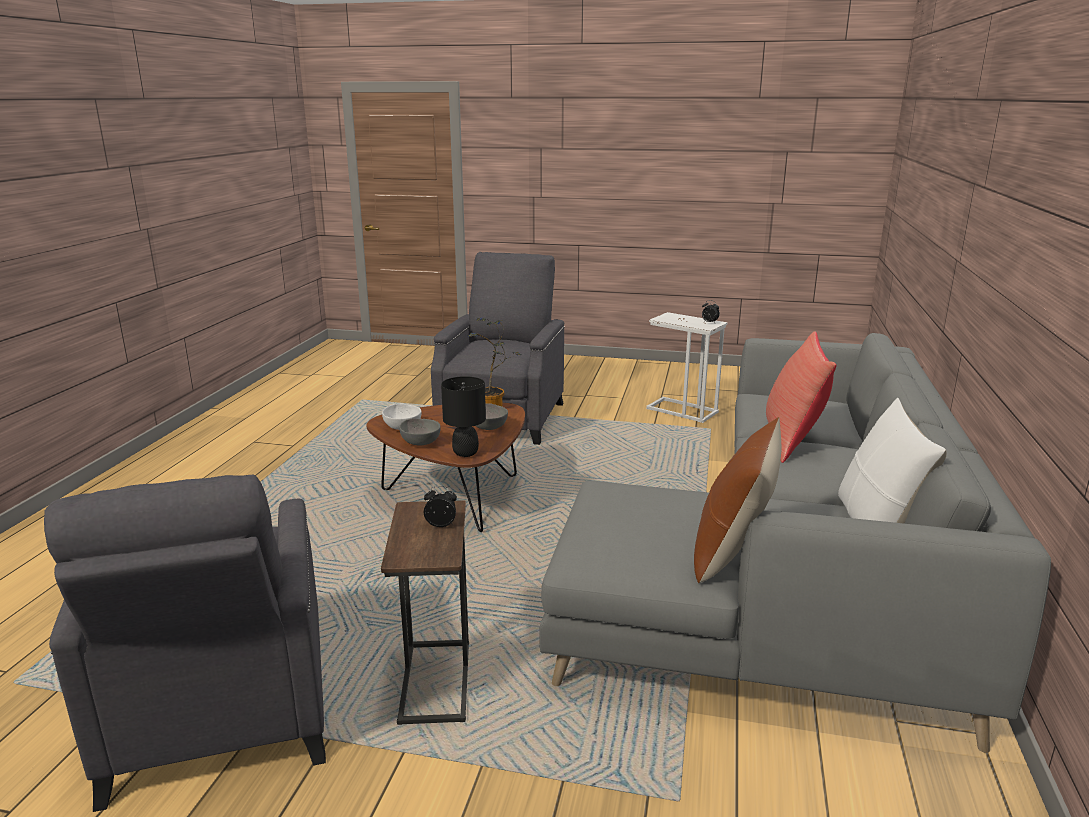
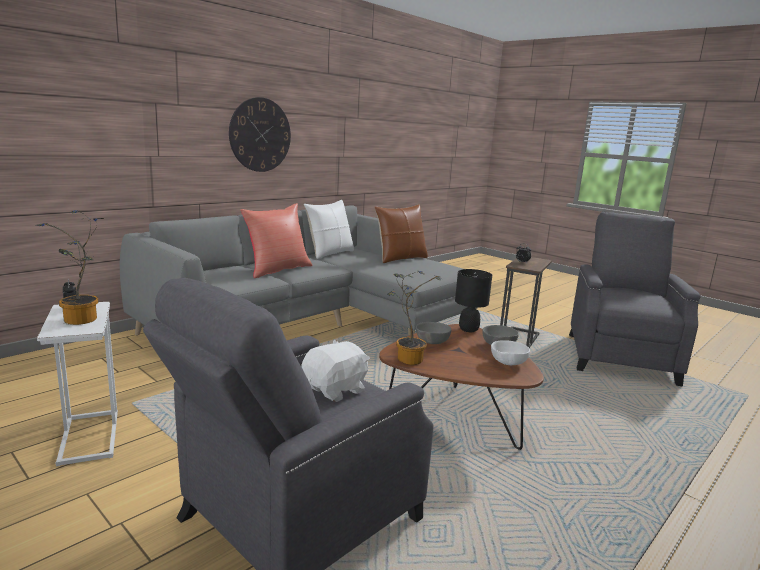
camera: 150 degrees left, 5 degrees down
(494, 350) = (335, 390): none -> white plush toy
(678, 320) = (81, 321): none -> potted plant
(1020, 259) = (260, 135): none -> wall clock

